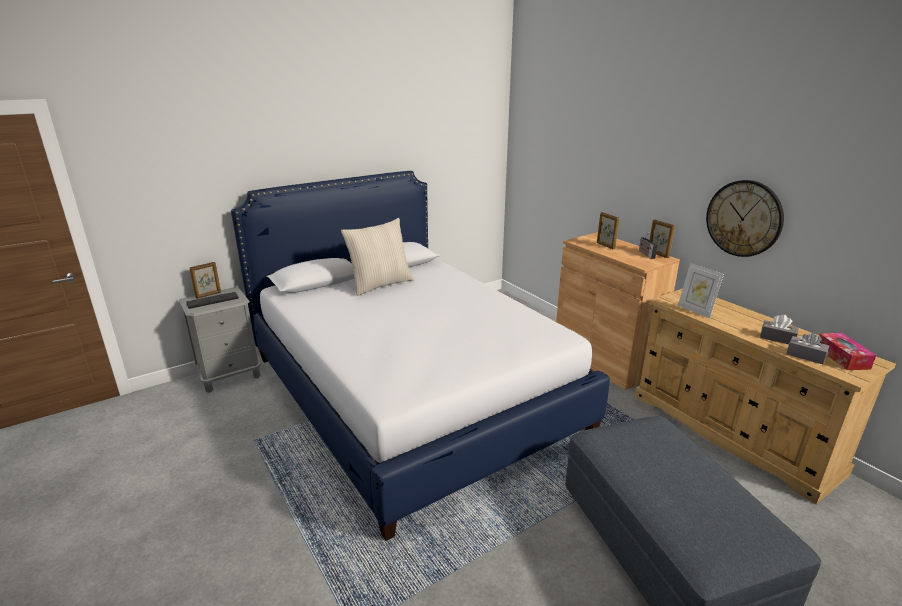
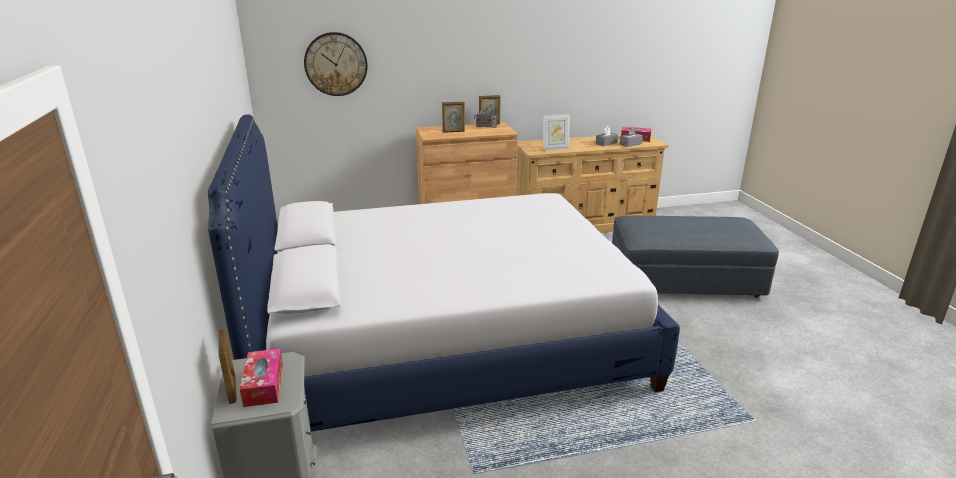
camera: 70 degrees left, 0 degrees up
(212, 300) = (264, 385): keyboard -> tissue box
(380, 284) = (363, 250): beige pillow -> none
(744, 218) = (545, 74): wall clock -> wall clock (336, 64)

